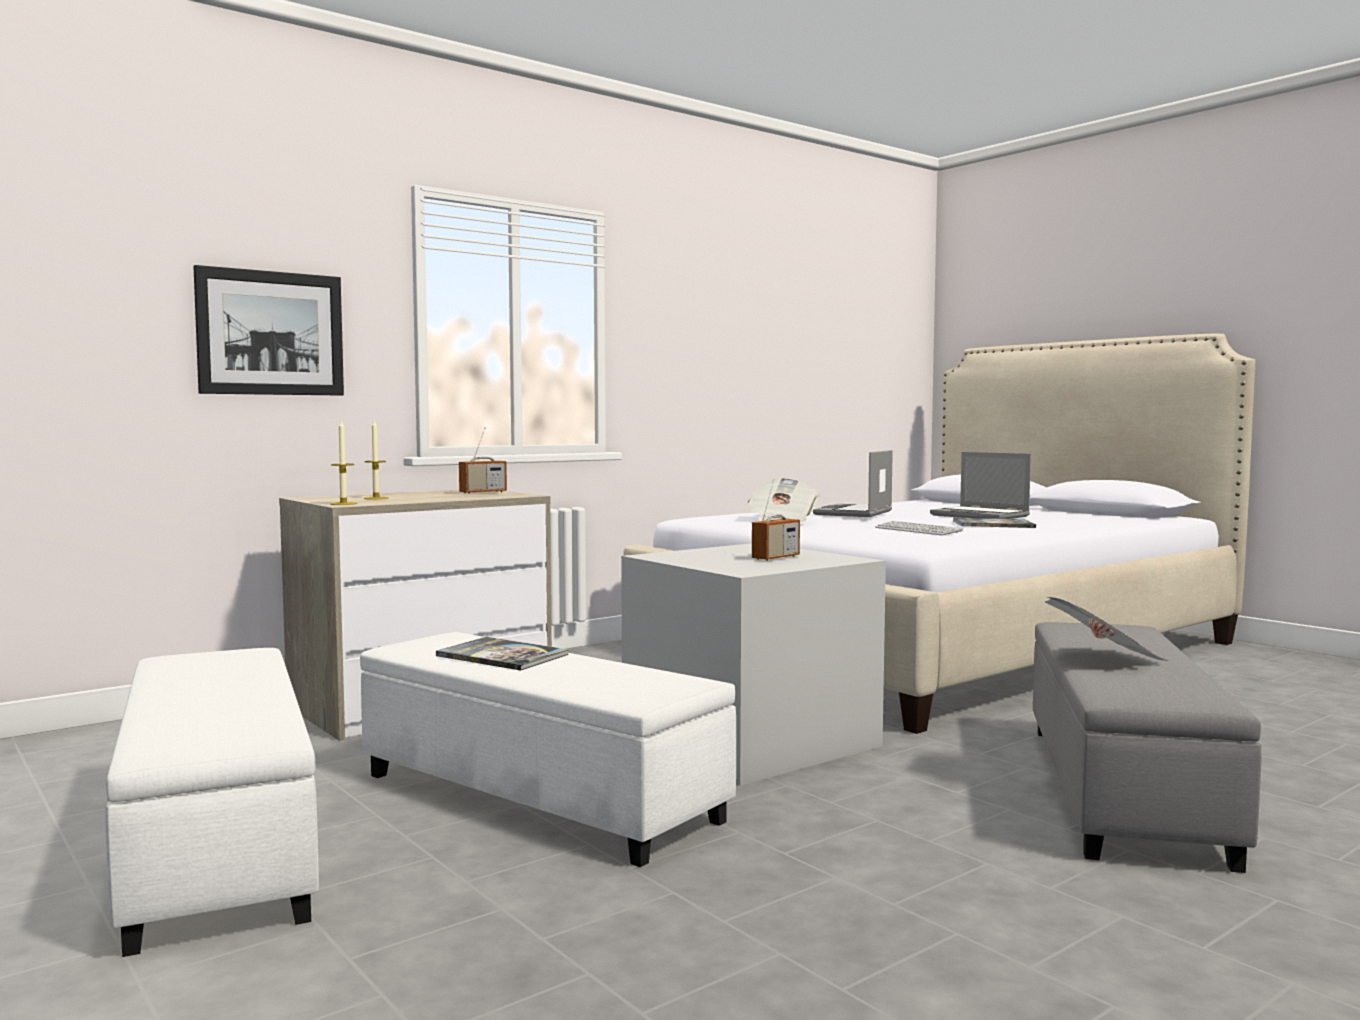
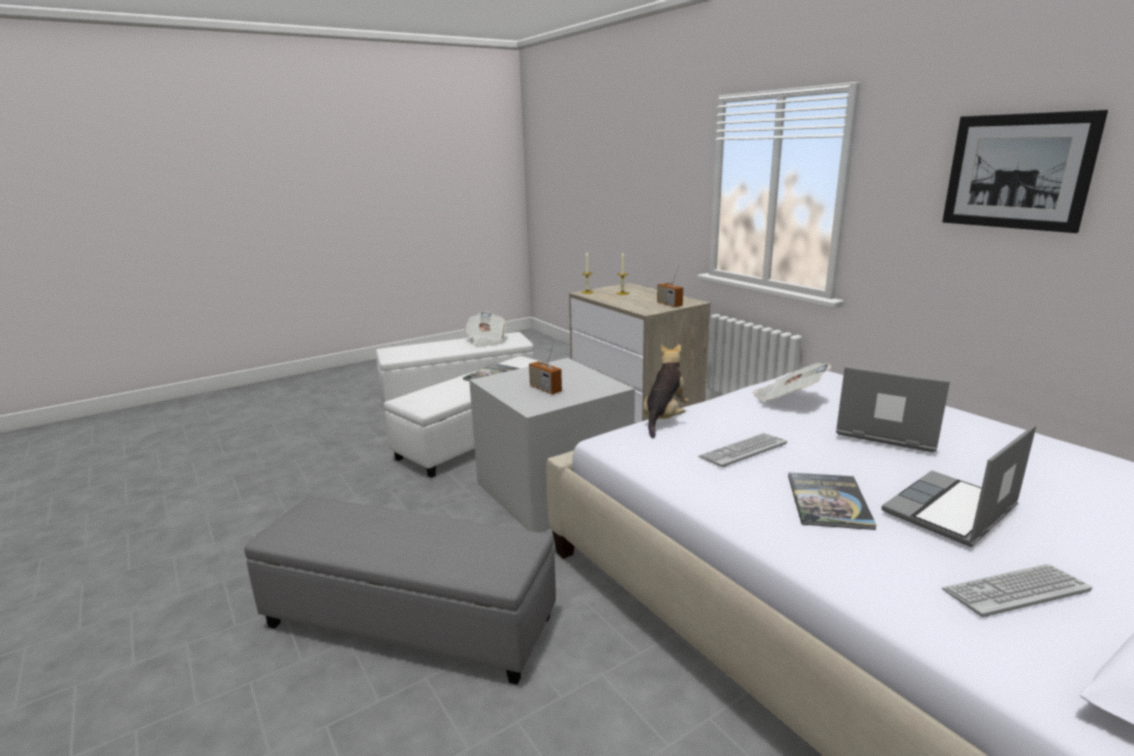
camera: 95 degrees right, 15 degrees up
(271, 333) = (654, 196): picture -> picture (1017, 171)
(853, 538) = (664, 418): none -> plush toy
(1065, 517) = (1015, 591): none -> keyboard
(1104, 660) = (396, 525): newspaper -> newspaper (486, 341)

